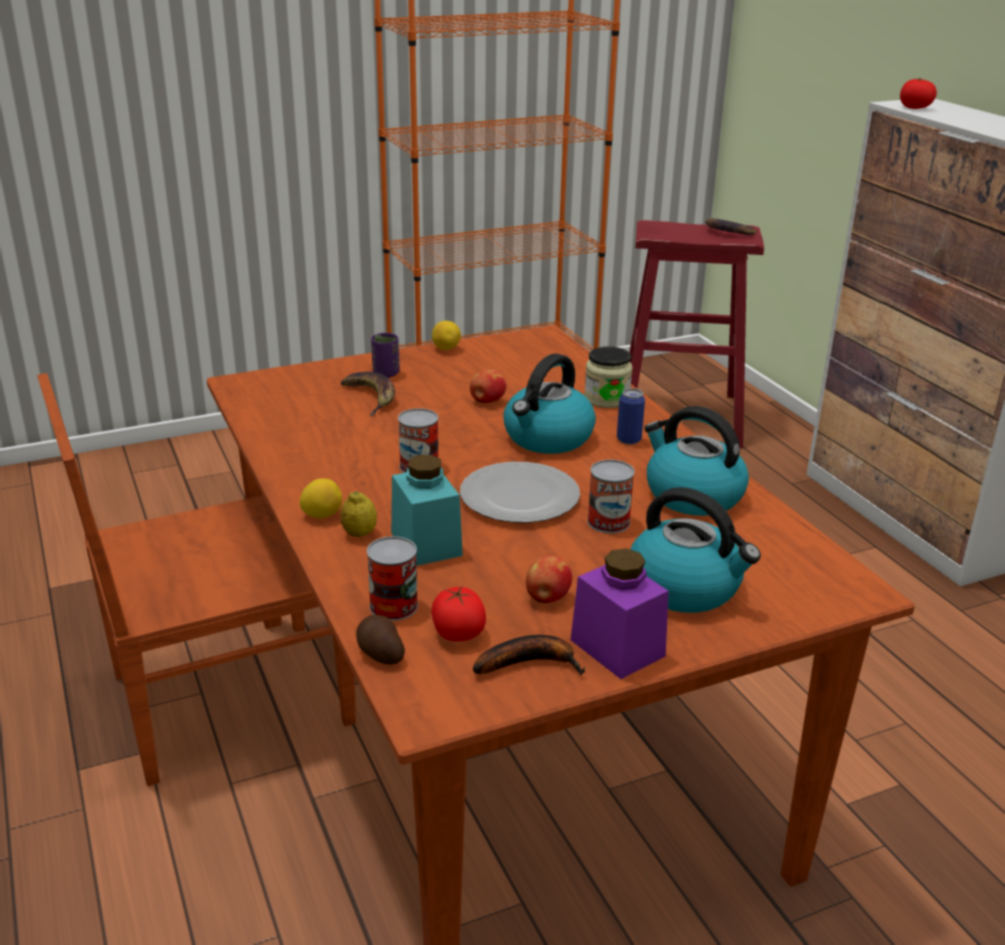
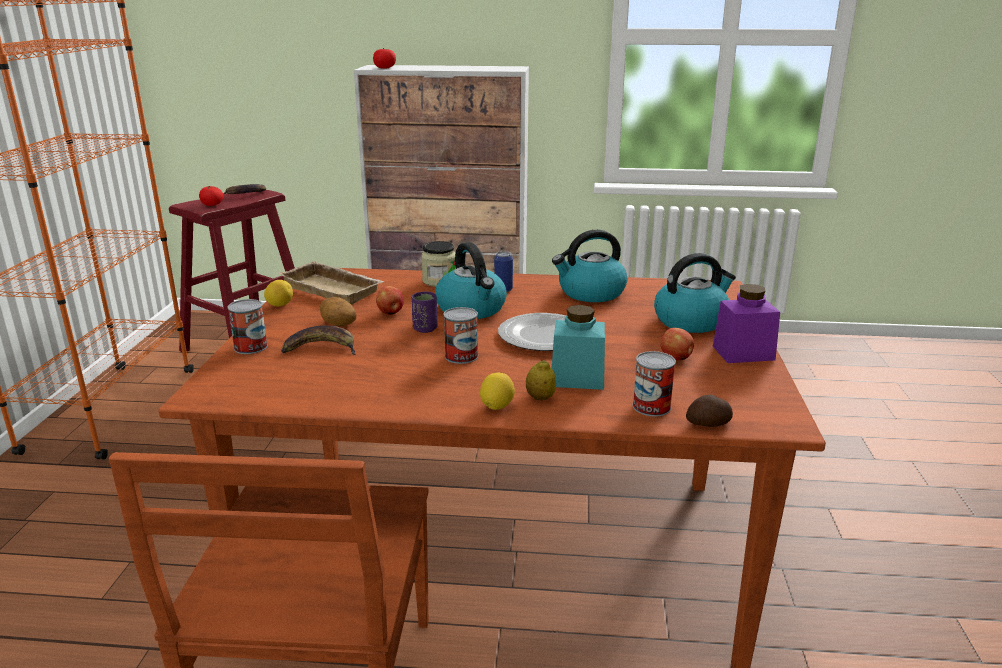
camera: 60 degrees left, 5 degrees down
(386, 373) = (287, 334): purple cup -> purple cup (425, 329)
(435, 385) = (338, 323): none -> potato
(458, 633) = (699, 393): tomato -> tomato (212, 205)
(515, 358) = (334, 289): none -> beige tray
(531, 663) = (746, 379): banana -> none
(608, 522) = (600, 320): can -> can (250, 347)

